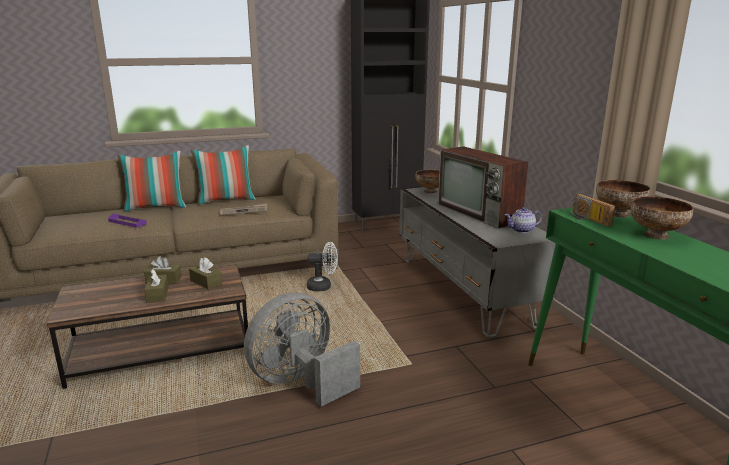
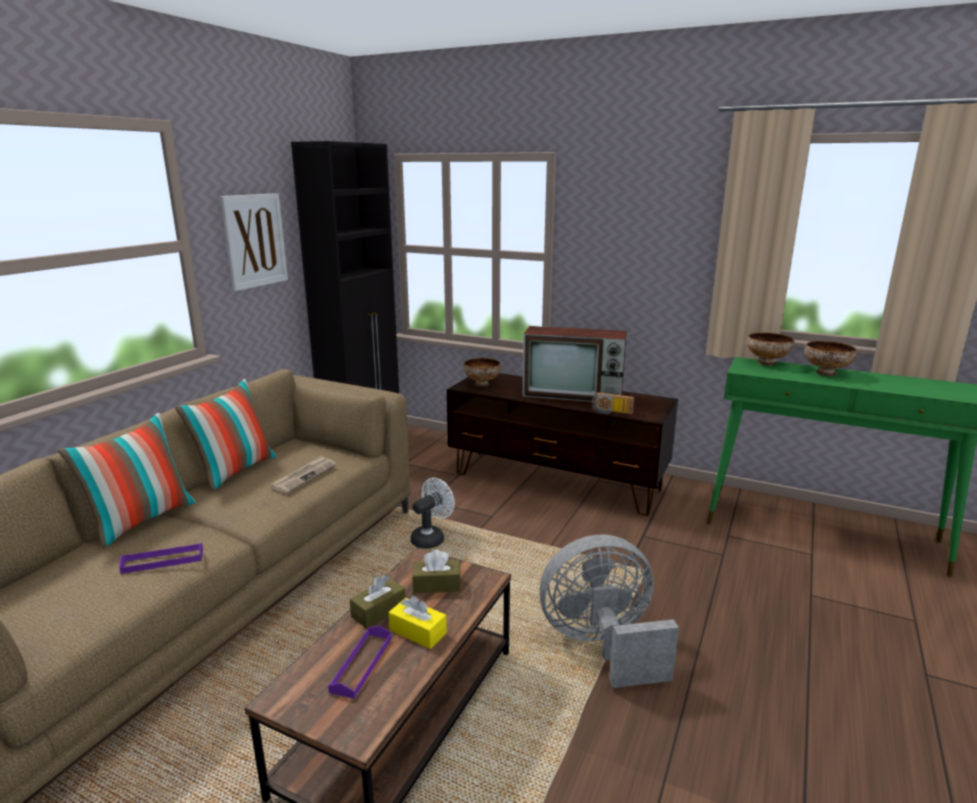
camera: 45 degrees left, 0 degrees up
(116, 294) = (361, 664): none -> purple tray
(157, 294) = (418, 631): brown tissue box -> yellow tissue box
(300, 382) = (602, 646): grey fan -> grey fan turned 75 degrees clockwise
(312, 62) = (255, 241): none -> picture
(464, 289) = (557, 481): grey tv stand -> brown tv stand
(522, 230) = (639, 400): teapot -> none
(587, 219) = (767, 373): radio -> radio (611, 412)

